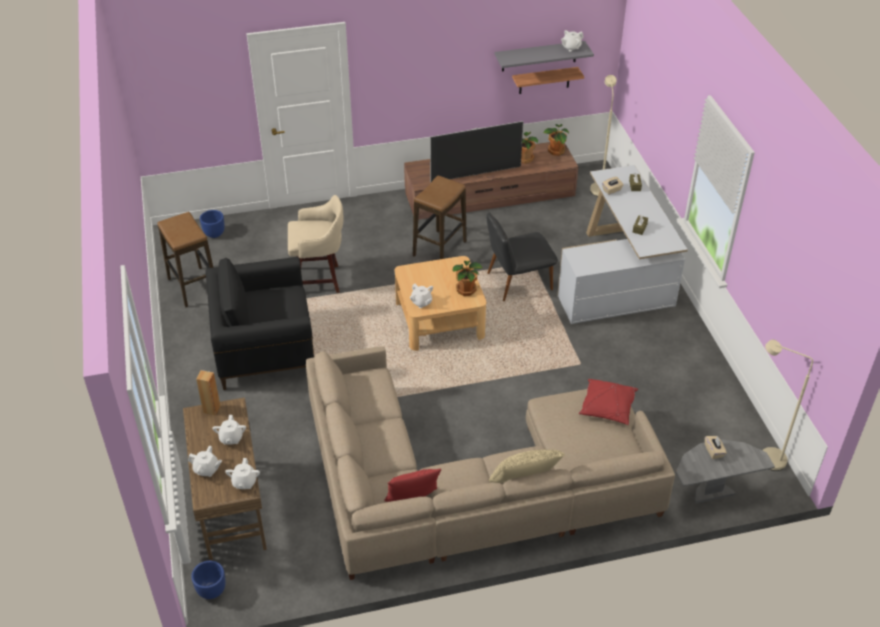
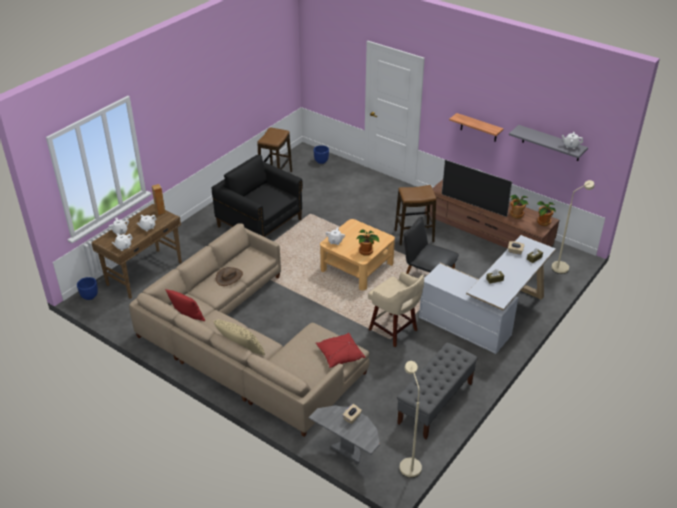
camera: 50 degrees right, 5 degrees down
(320, 280) = (332, 211): beige stool -> beige stool (394, 331)
(379, 423) = (229, 277): none -> brown hat
(544, 80) = (553, 165): shelf -> shelf (478, 128)
(702, 389) = (435, 403): none -> grey bench

